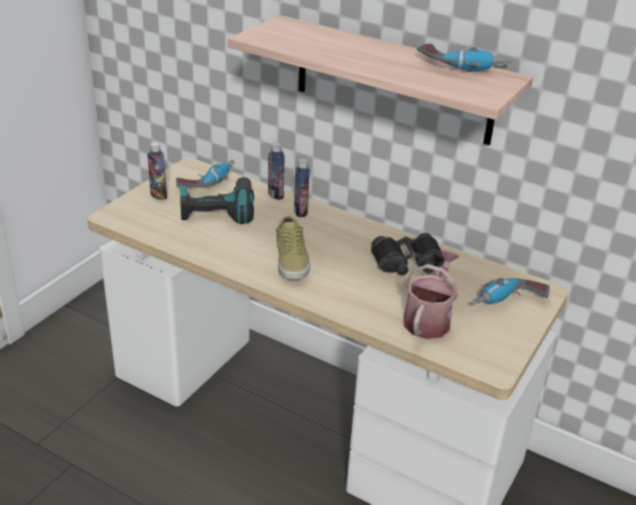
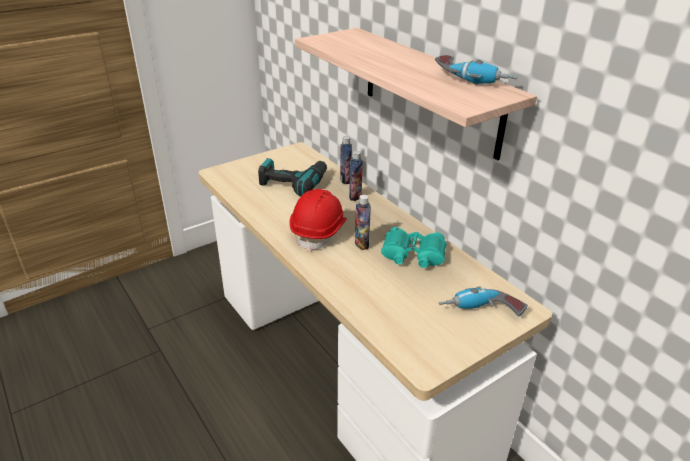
camera: 25 degrees right, 0 degrees up
(158, 195) = (259, 164): bottle -> bottle (361, 244)
(207, 182) = (301, 161): power drill -> none
(292, 260) = (319, 231): beige shoe -> red hard hat
(407, 263) = (413, 255): black binoculars -> turquoise binoculars
(429, 319) = (396, 307): watering can -> none

